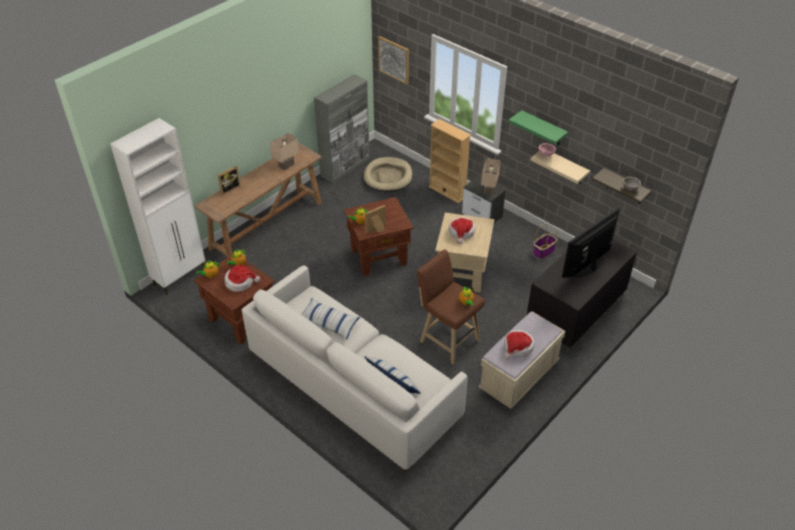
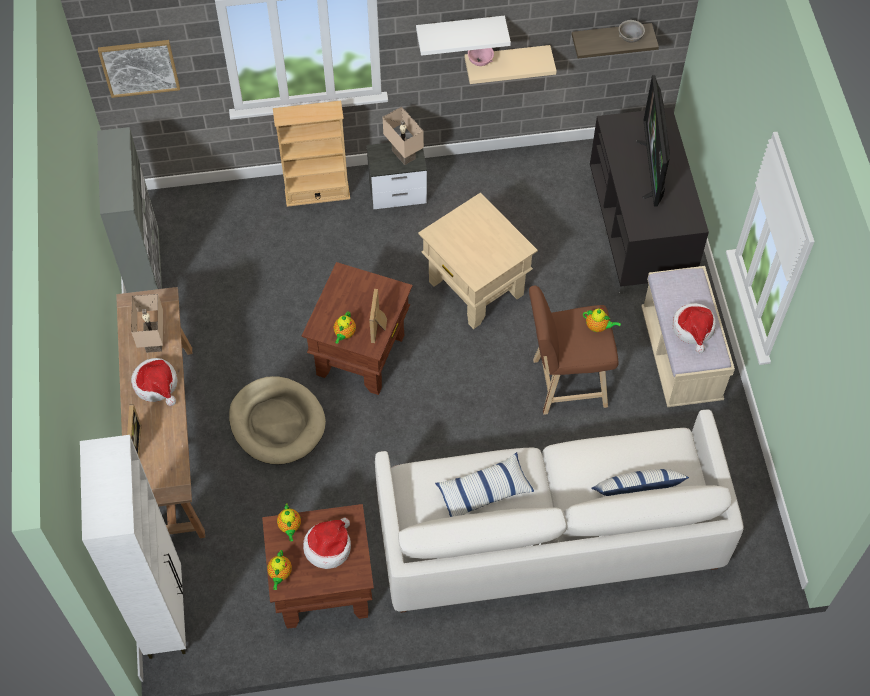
camera: 50 degrees left, 15 degrees up
(388, 176) = (219, 235): beige dog bed -> beige dog bed (277, 422)
(461, 232) = (471, 242): hat -> hat (157, 385)
(543, 129) = (460, 31): green shelf -> white shelf
(543, 251) = (519, 180): basket -> none

